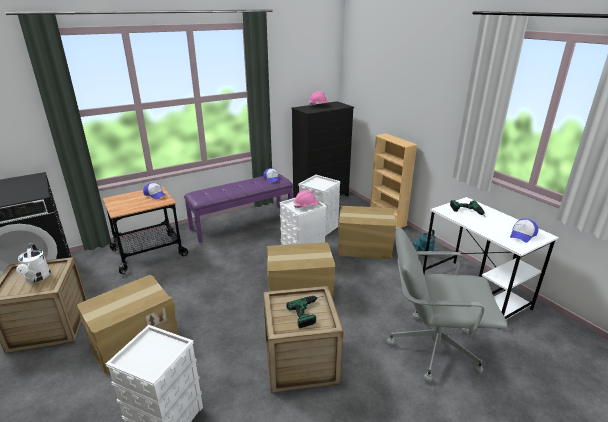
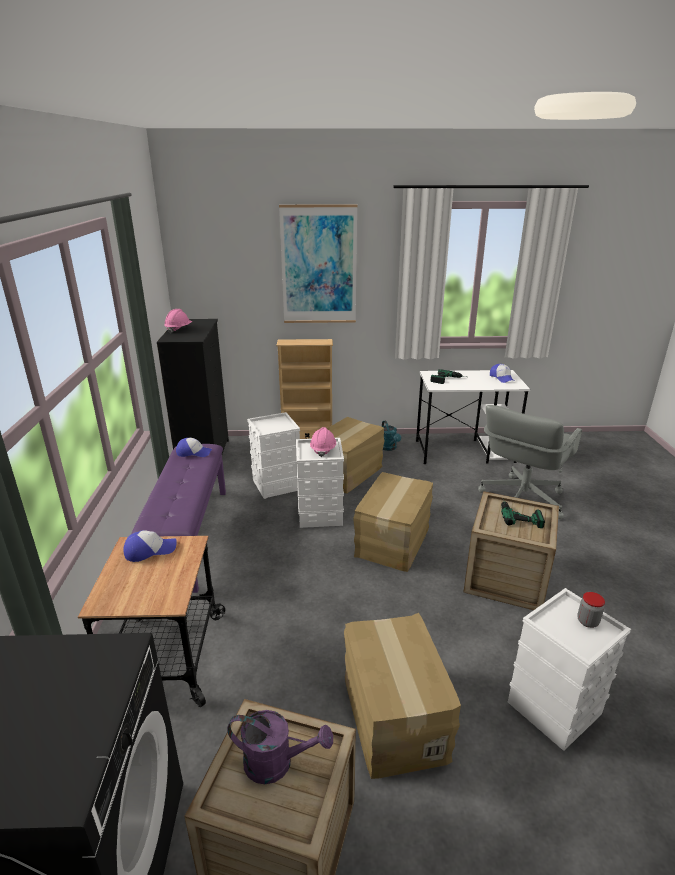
camera: 60 degrees left, 0 degrees up
(37, 278) = (277, 763): white watering can -> purple watering can
(159, 360) = (587, 621): none -> jar
(418, 80) = (319, 265): none -> picture

